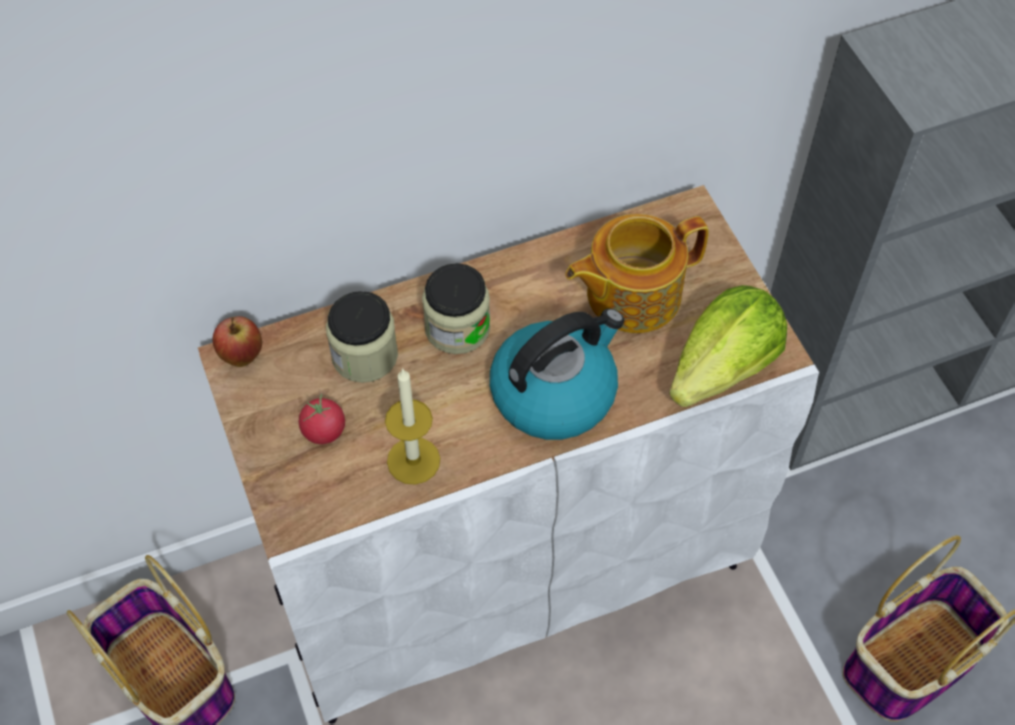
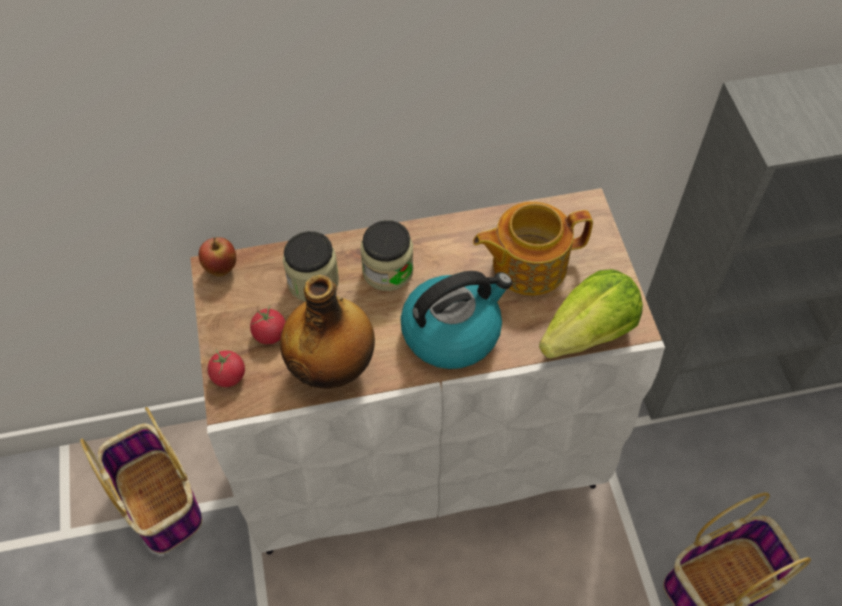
camera: 10 degrees right, 0 degrees up
(282, 491) = (228, 376): none -> tomato
(413, 460) = (333, 367): candle -> bottle

